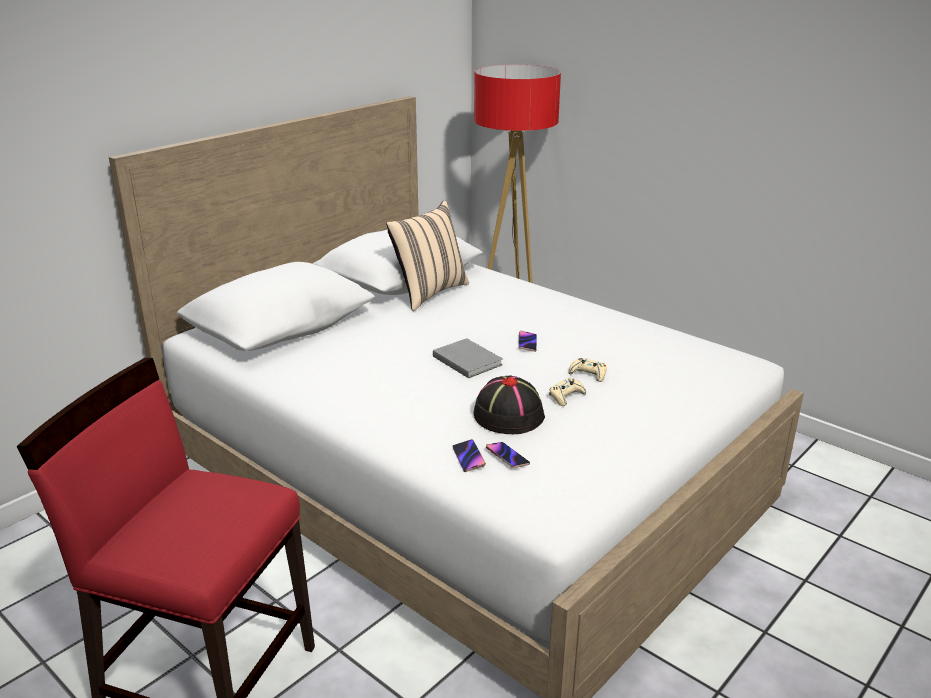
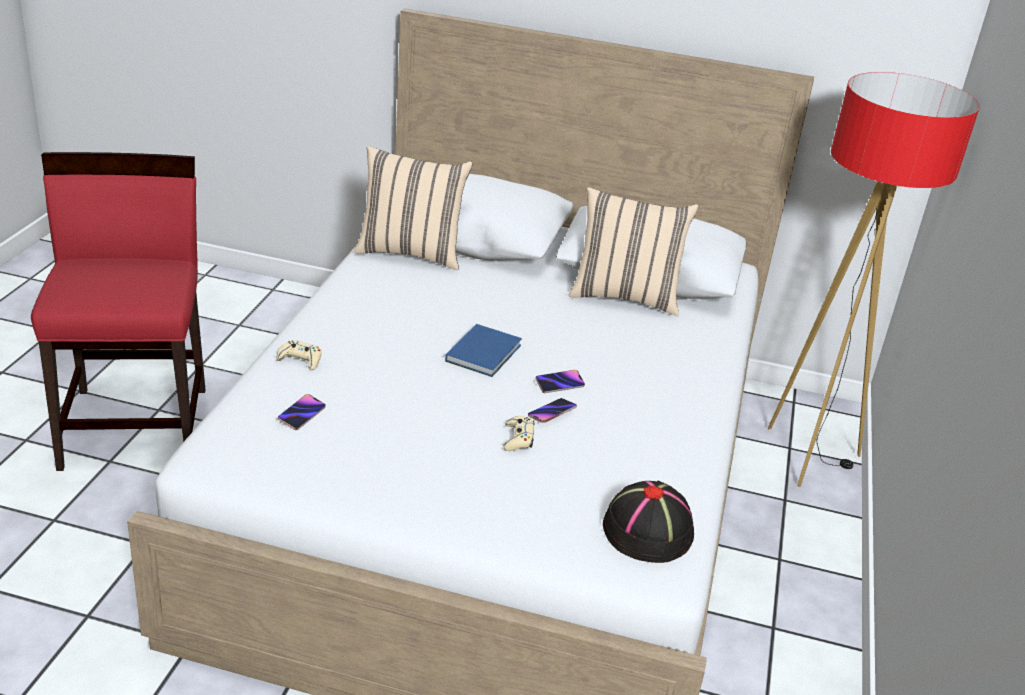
camera: 60 degrees right, 5 degrees up
(282, 355) = (411, 253): none -> beige pillow
(467, 360) = (485, 352): grey book -> blue book
(468, 458) = (287, 392): phone -> phone (552, 413)
(508, 415) = (385, 400): black hat -> black hat (648, 531)
(566, 396) = (452, 431): beige game controller -> beige game controller (300, 360)

